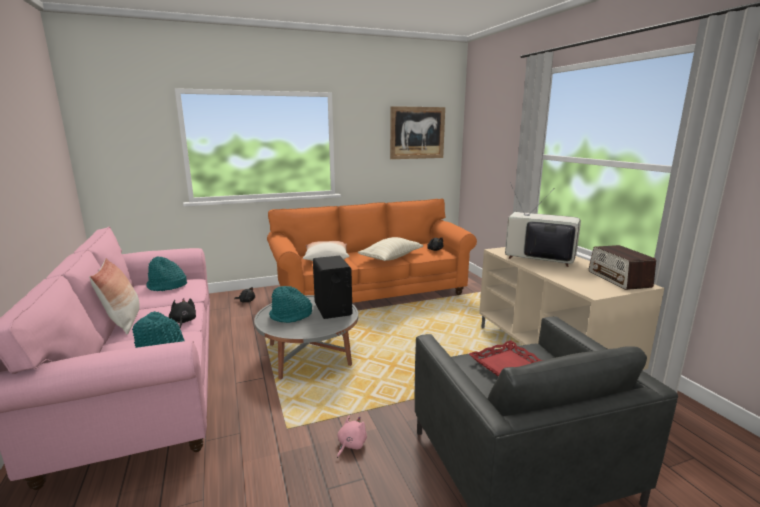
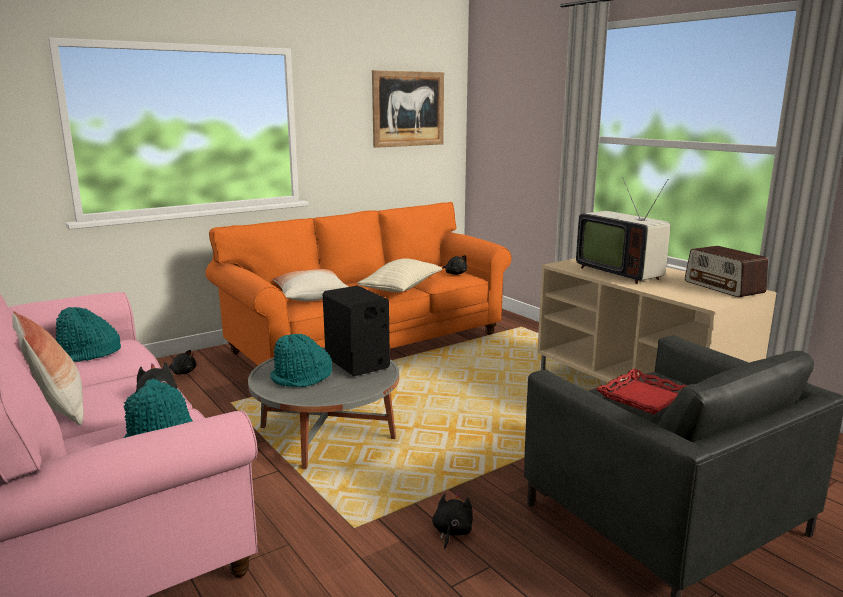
camera: 15 degrees left, 0 degrees up
(351, 445) = (451, 532): pink plush toy -> black plush toy
(540, 260) = (620, 272): television -> television turned 135 degrees counterclockwise

